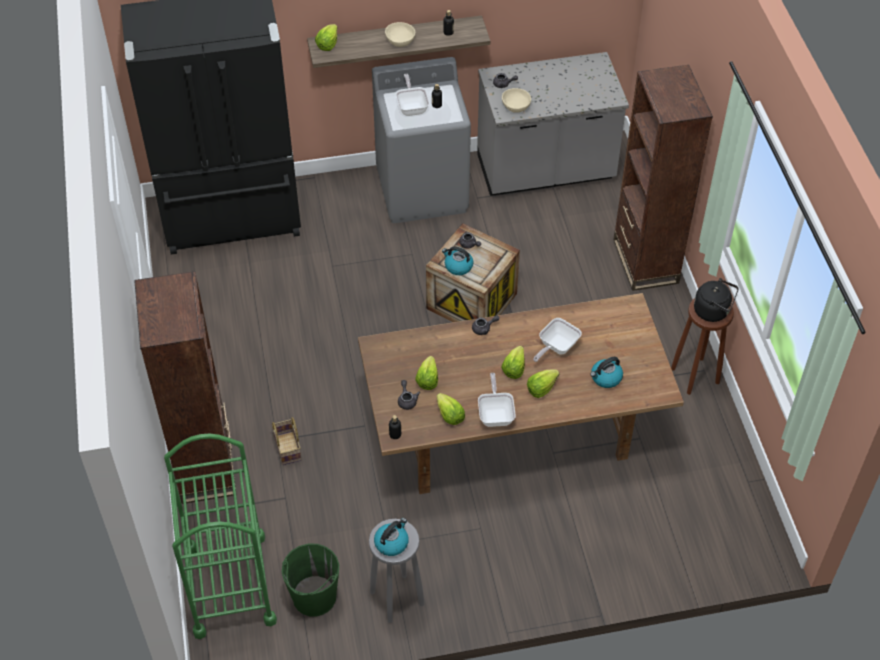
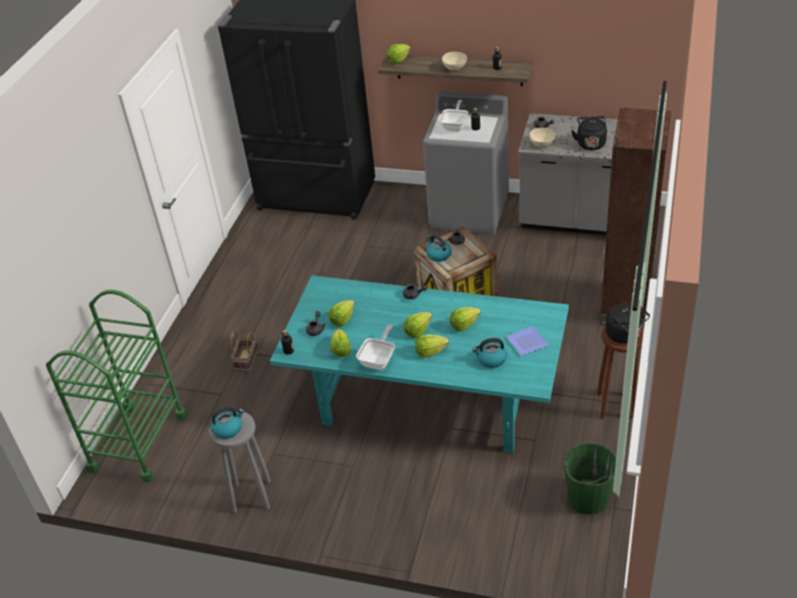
camera: 30 degrees right, 10 degrees down
(206, 467) = (180, 355): brown bookcase -> none
(314, 597) = (191, 472): green bucket -> green bucket (588, 498)
(514, 433) = (428, 403): brown dining table -> turquoise dining table
(556, 347) = (464, 325): frying pan -> lettuce
(565, 94) = (590, 143): none -> black kettle
(628, 349) = (526, 343): none -> plate

